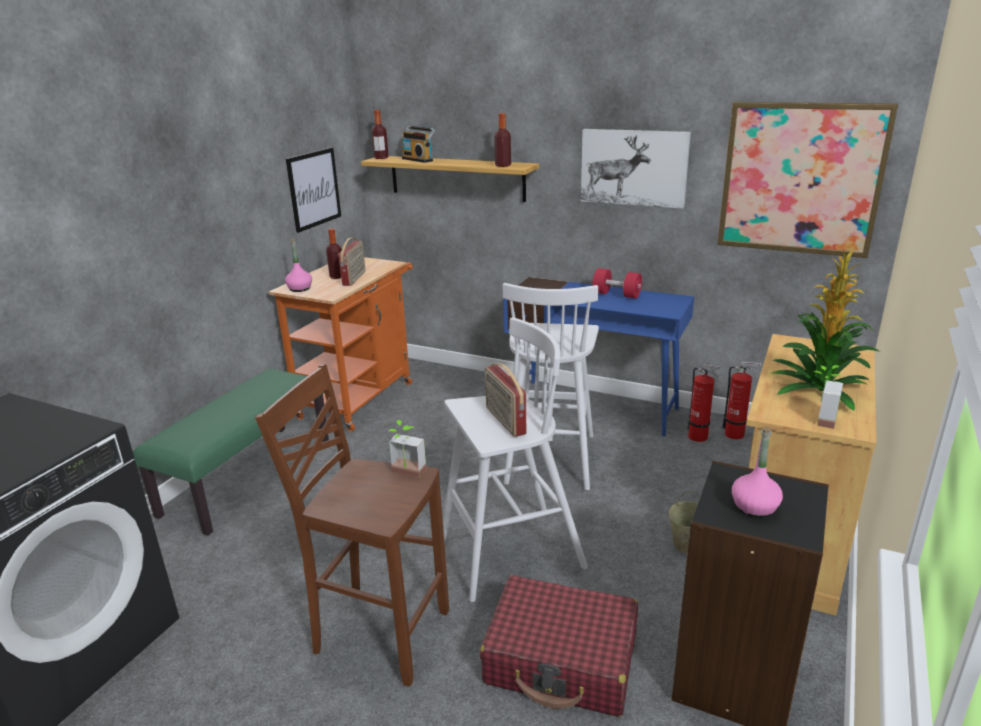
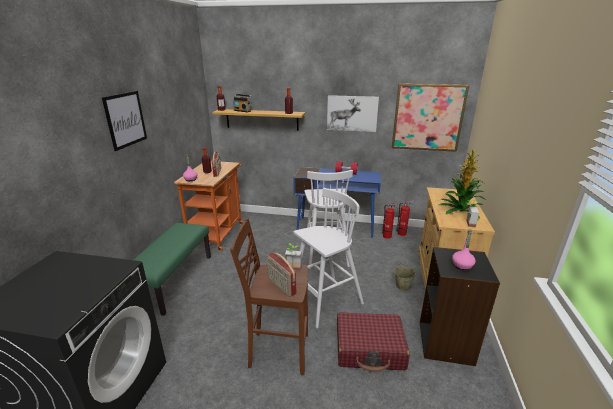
camera: 15 degrees left, 0 degrees up
(314, 189) = (190, 127): picture -> picture (125, 119)
(504, 421) = (327, 238): radio -> radio (281, 286)

